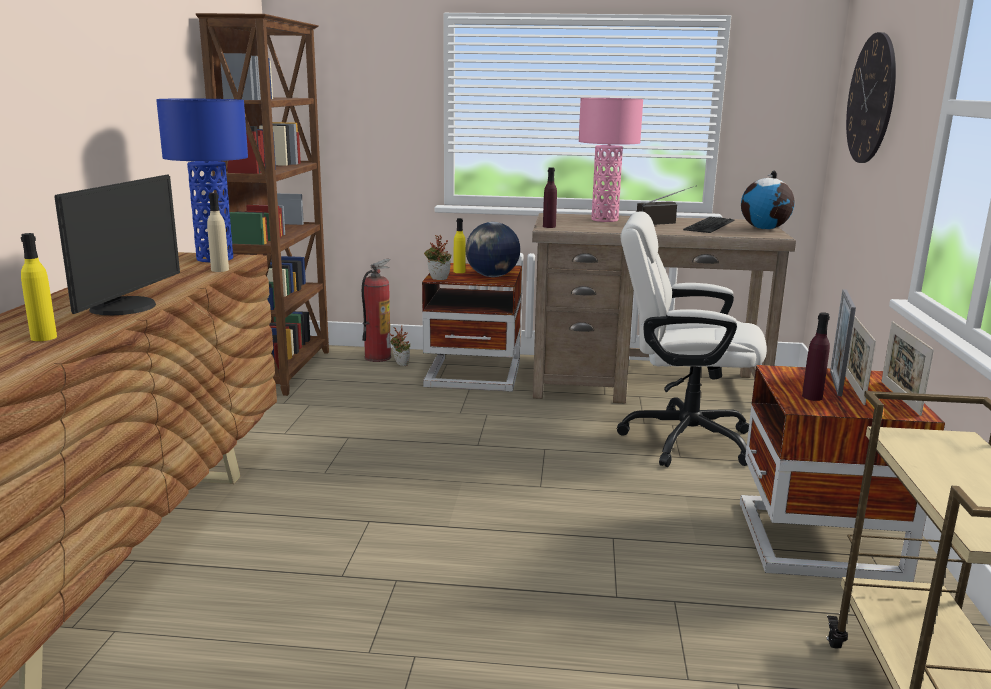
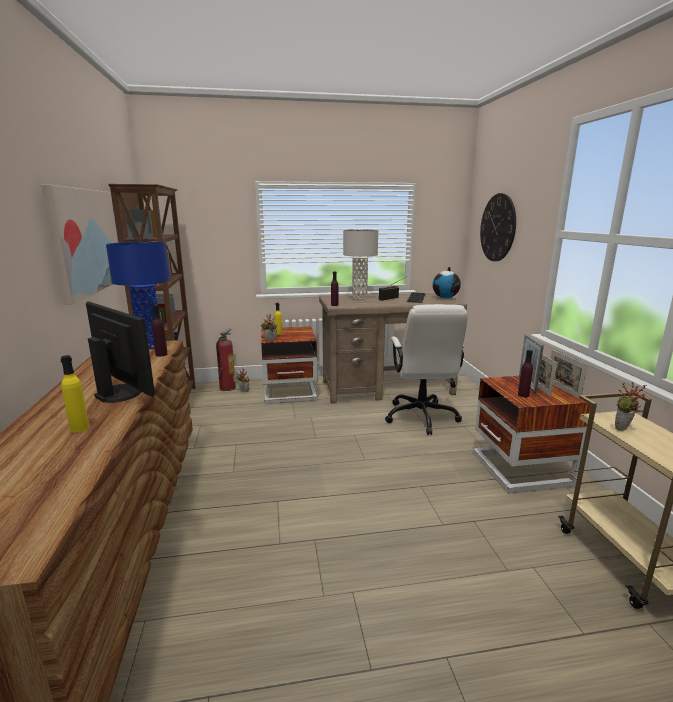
camera: 15 degrees left, 0 degrees up
(126, 307) = (121, 393): monitor -> monitor turned 45 degrees counterclockwise
(139, 95) = (85, 241): none -> picture
(220, 270) = (161, 354): beige bottle -> purple bottle
(491, 276) = (299, 335): globe -> none
(605, 220) = (359, 298): pink table lamp -> white table lamp
(679, 440) = (422, 419): white office chair -> white office chair turned 90 degrees counterclockwise
(924, 456) = (623, 429): none -> potted plant

